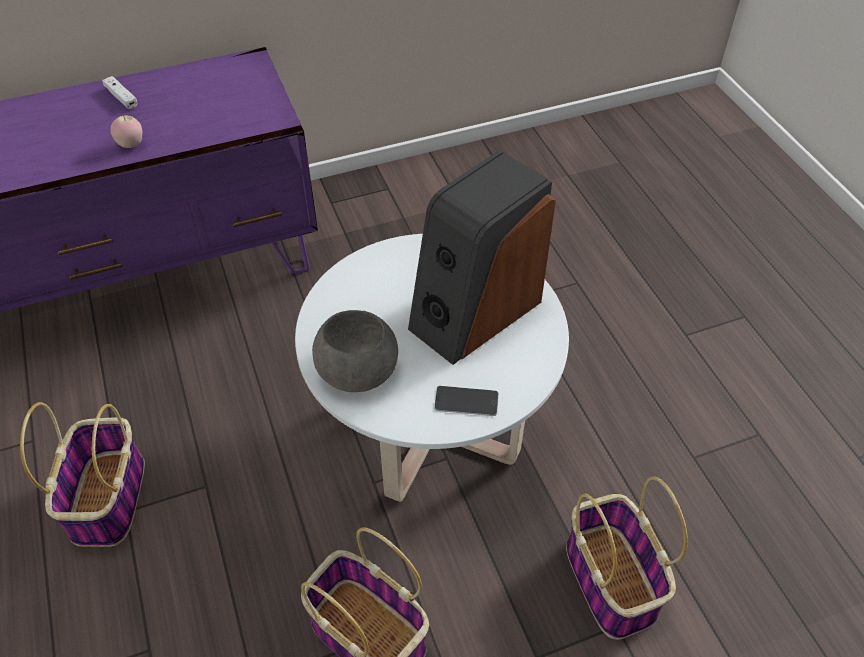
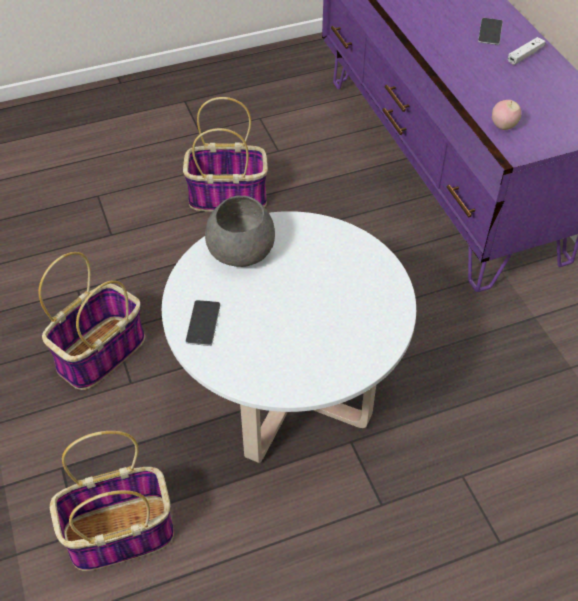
camera: 90 degrees right, 0 degrees up
(67, 116) = (490, 31): none -> phone
(131, 145) = (460, 70): apple -> apple (503, 126)
(474, 313) = (307, 331): speaker -> none

